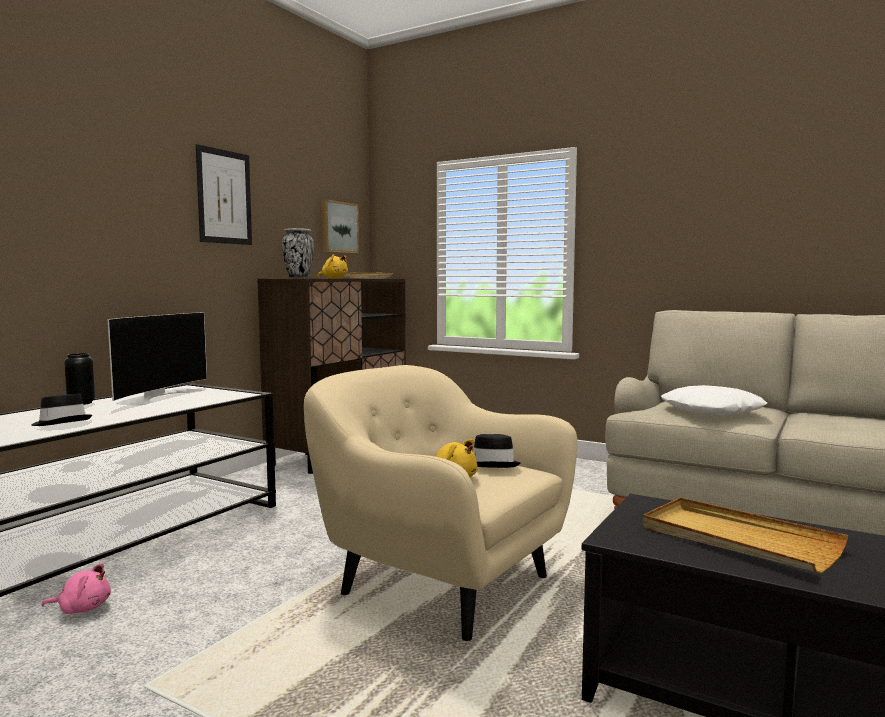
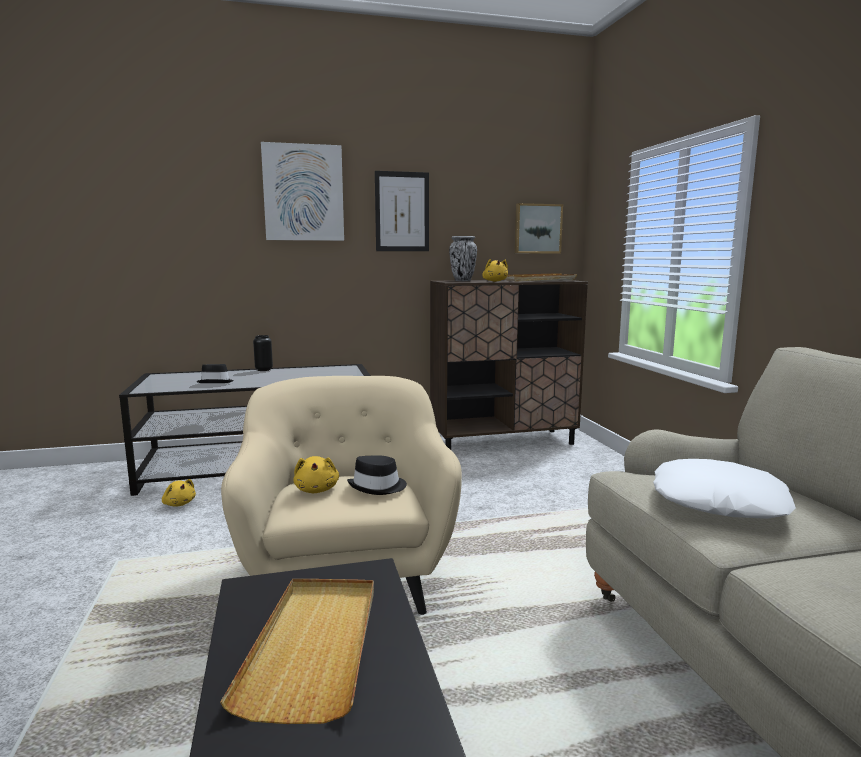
camera: 45 degrees right, 5 degrees up
(82, 608) = (179, 504): pink plush toy -> yellow plush toy
(116, 160) = (303, 193): none -> picture
(157, 396) = (313, 371): television -> none

